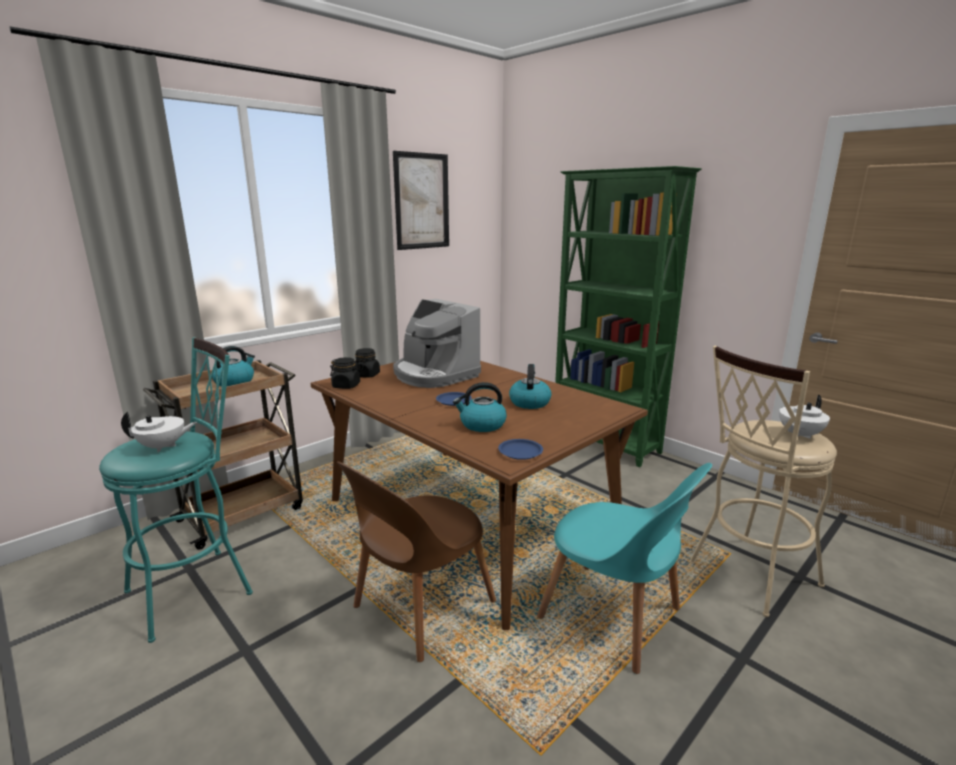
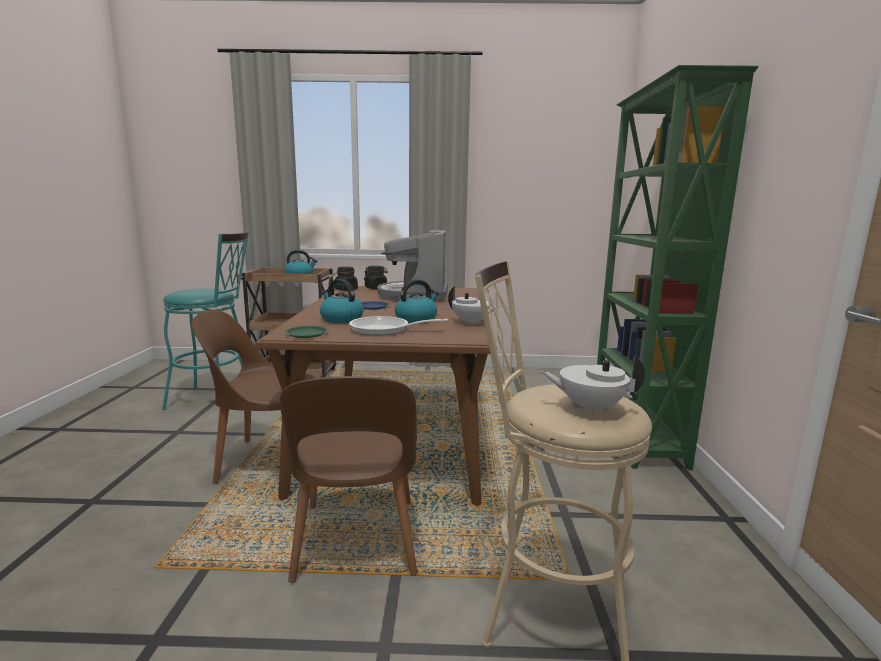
camera: 45 degrees right, 5 degrees down
(163, 447) = (198, 291): white teapot -> white teapot (471, 323)
(422, 201) = (514, 154): picture -> none
(520, 452) = (306, 334): blue plate -> green plate
(550, 422) = (385, 330): none -> frying pan
(615, 617) = (356, 543): turquoise chair -> brown chair

